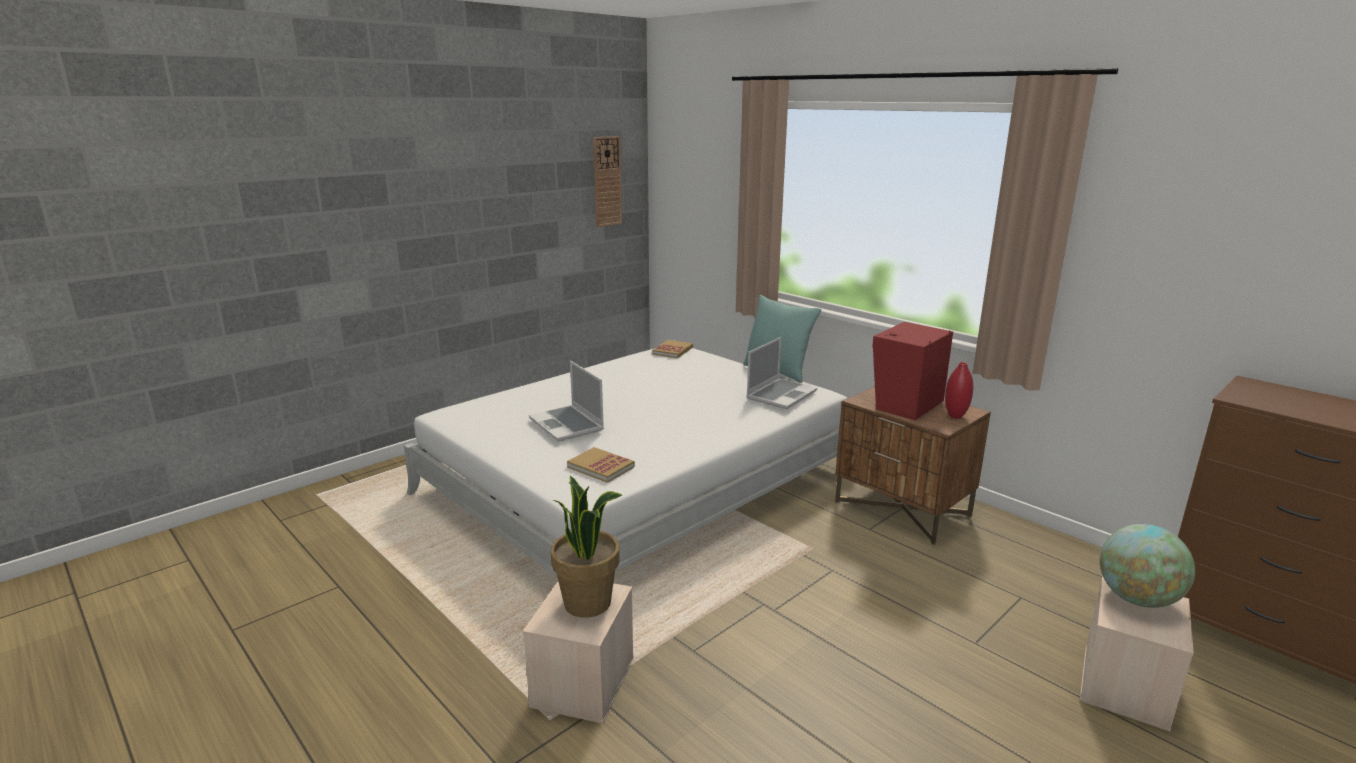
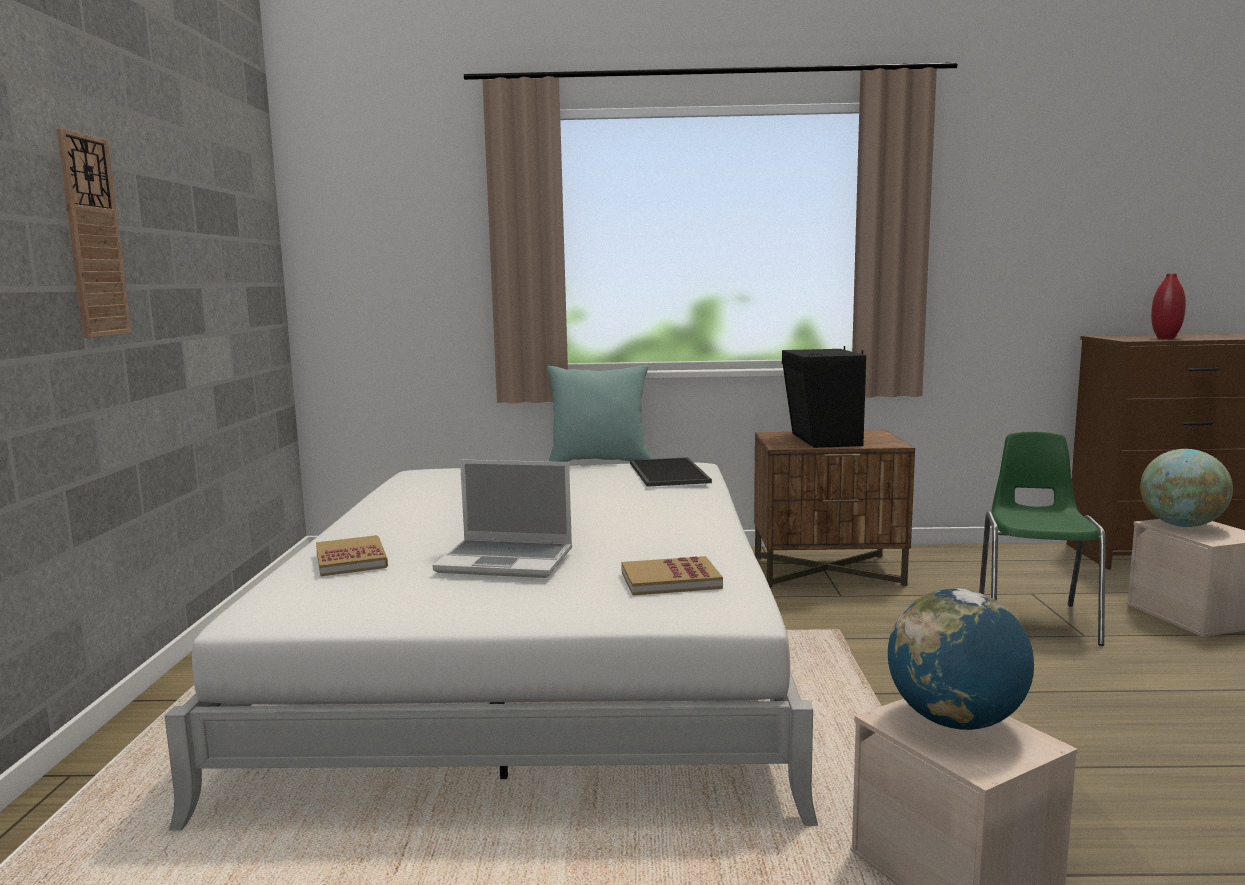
camera: 45 degrees left, 10 degrees down
(588, 602) = (955, 721): potted plant -> globe
(607, 181) = (247, 231): wall clock -> wall clock (92, 236)
(672, 351) = (427, 474): book -> book (351, 559)
(781, 395) = (666, 472): laptop -> tray
(905, 404) = (822, 440): red speaker -> black speaker
(955, 416) = (877, 437): red vase -> red vase (1165, 338)
(967, 614) = (1035, 620): none -> green chair

